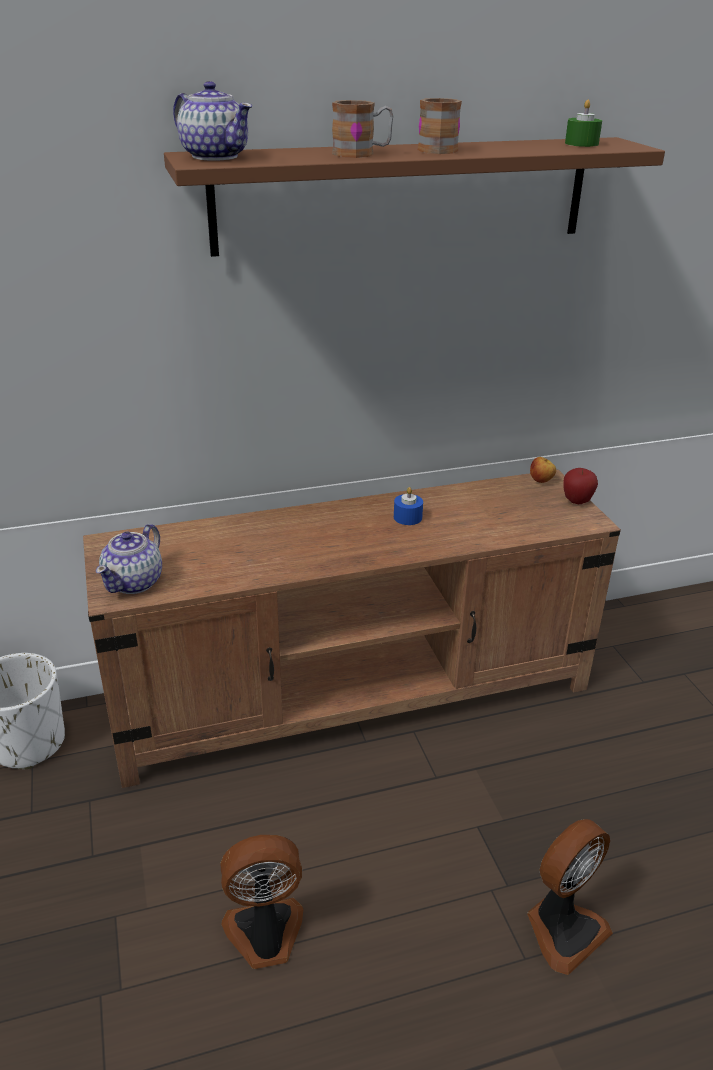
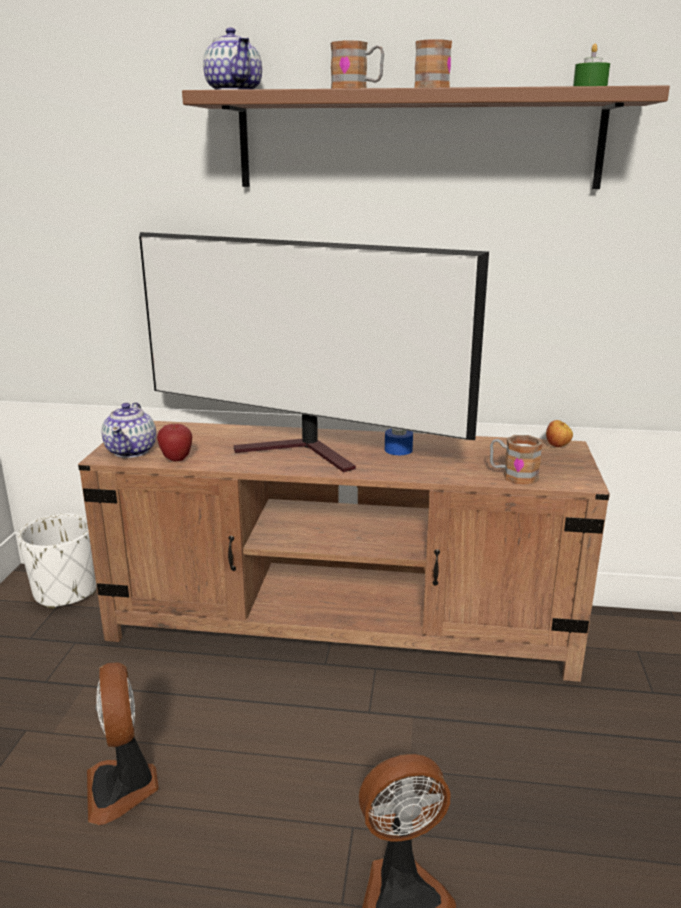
camera: 25 degrees right, 10 degrees down
(134, 582) = (132, 451): teapot -> teapot turned 45 degrees counterclockwise
(265, 935) = (123, 787): fan -> fan turned 120 degrees counterclockwise
(322, 541) = (305, 452): none -> television
(532, 527) = (513, 476): none -> mug
(577, 501) = (581, 465): apple -> apple (176, 459)

